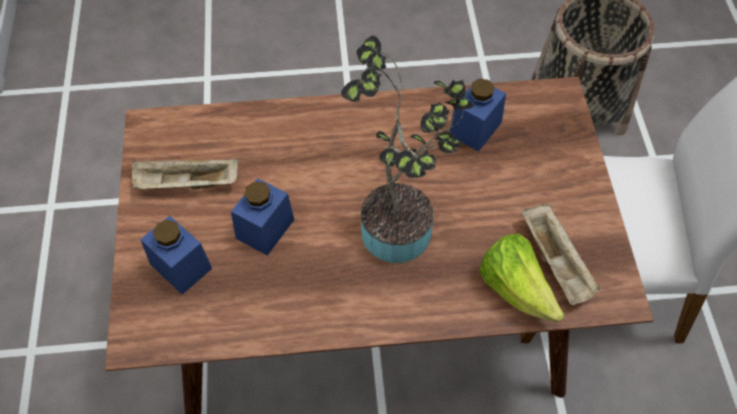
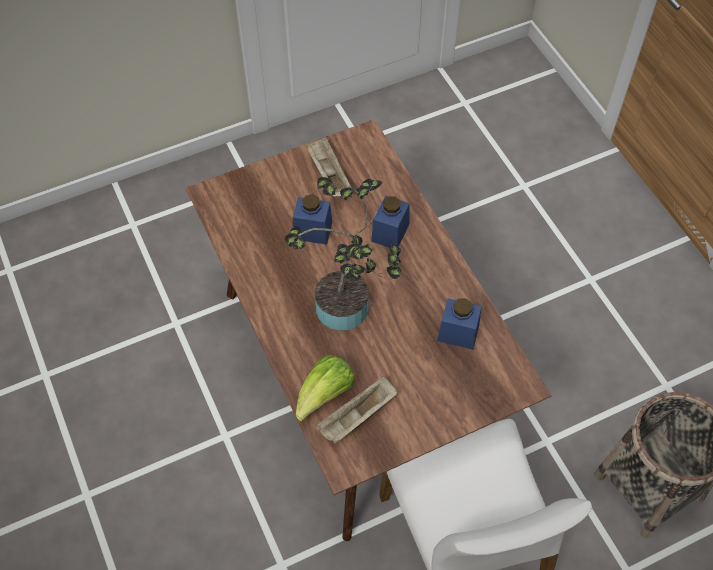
camera: 70 degrees right, 0 degrees up
(181, 266) = (266, 196): blue jar -> blue jar (390, 232)

